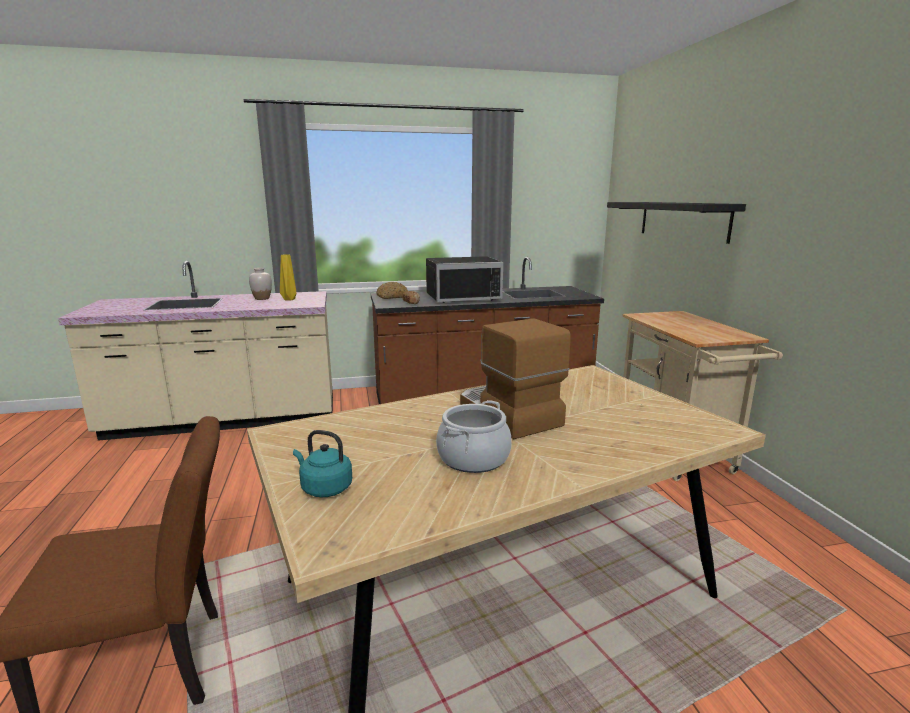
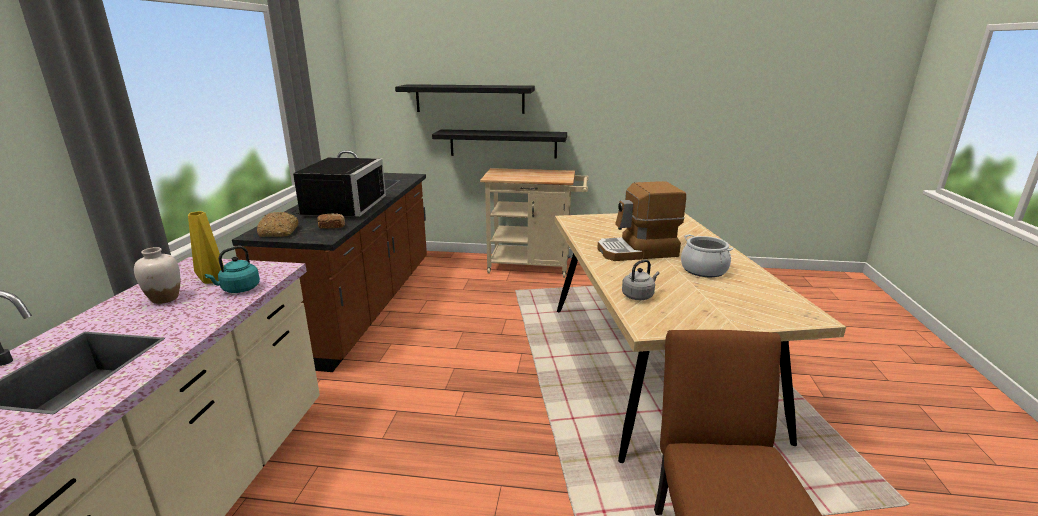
camera: 70 degrees left, 5 degrees up
(324, 488) = (744, 314): turquoise kettle -> turquoise kettle (239, 289)
(359, 423) = (639, 296): none -> grey kettle
(702, 282) = (503, 143): none -> black shelf

